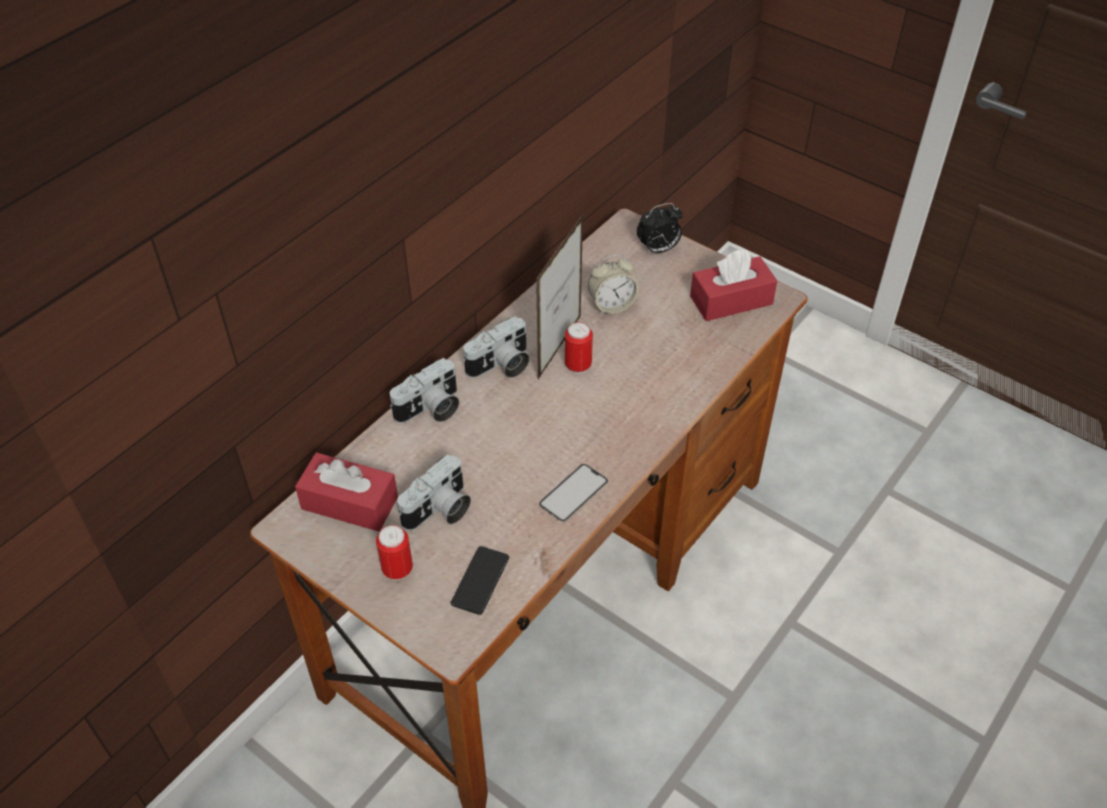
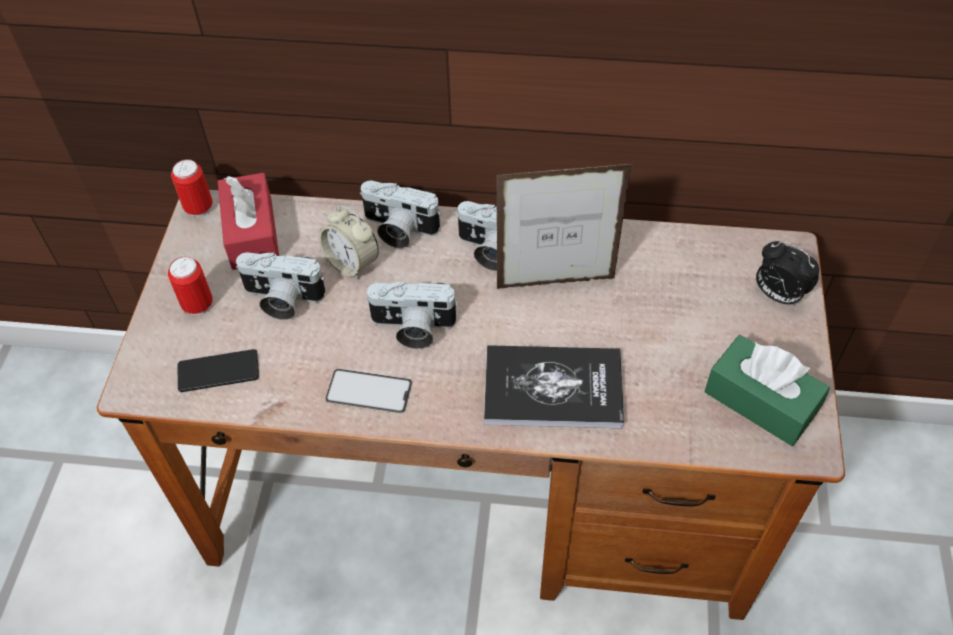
camera: 60 degrees right, 5 degrees up
(535, 443) = (412, 328): none -> camera
(578, 366) = (542, 311): can -> can (199, 208)
(612, 305) = (653, 296): alarm clock -> alarm clock (352, 263)
(647, 391) = (553, 388): none -> book
(731, 300) = (760, 401): red tissue box -> green tissue box

